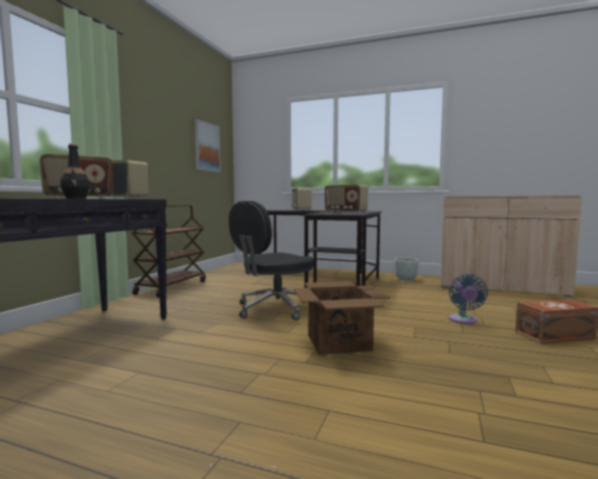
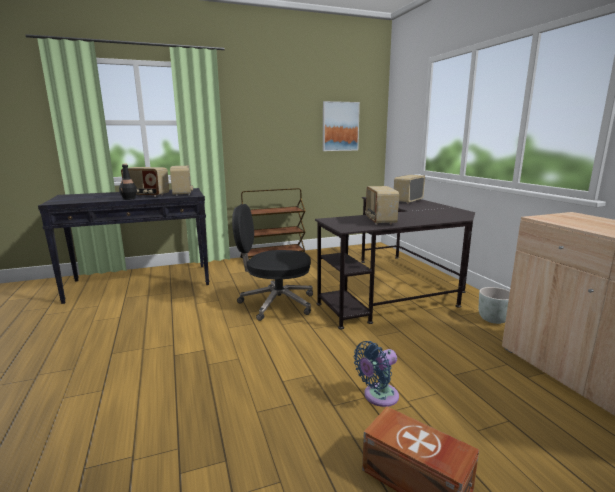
camera: 50 degrees right, 10 degrees up
(338, 343) = (226, 353): cardboard box -> none

